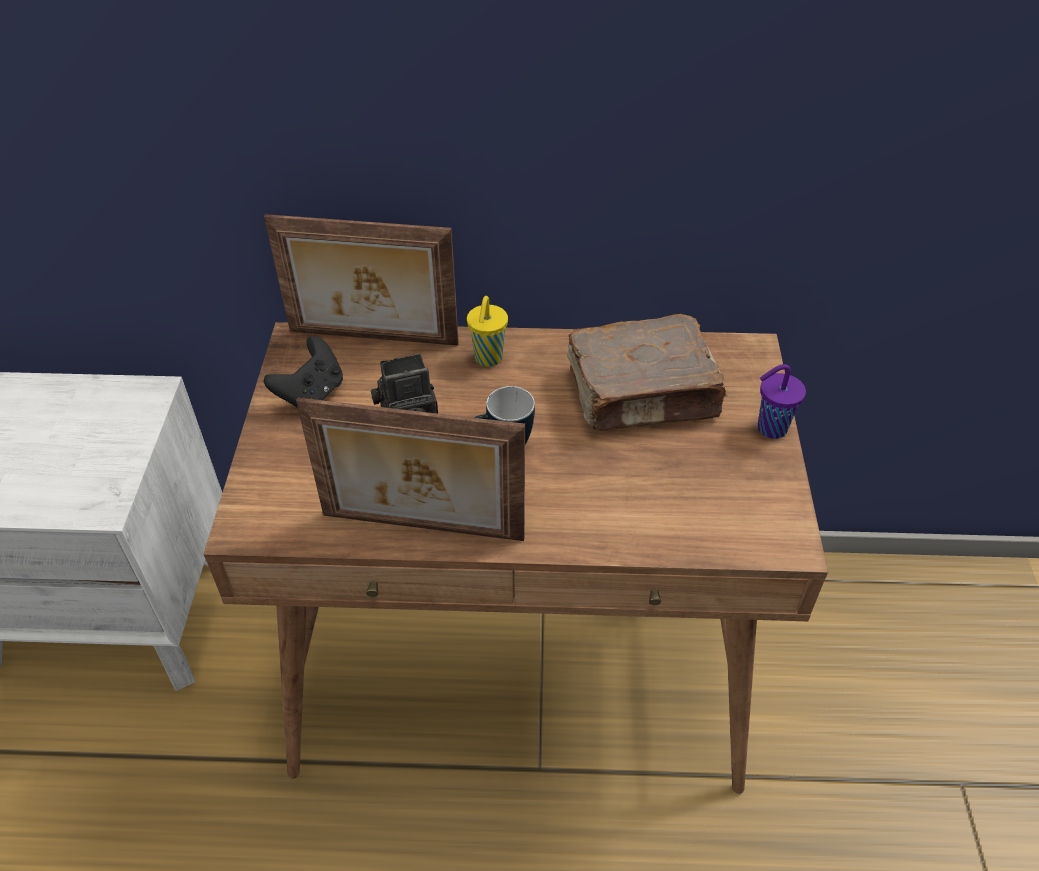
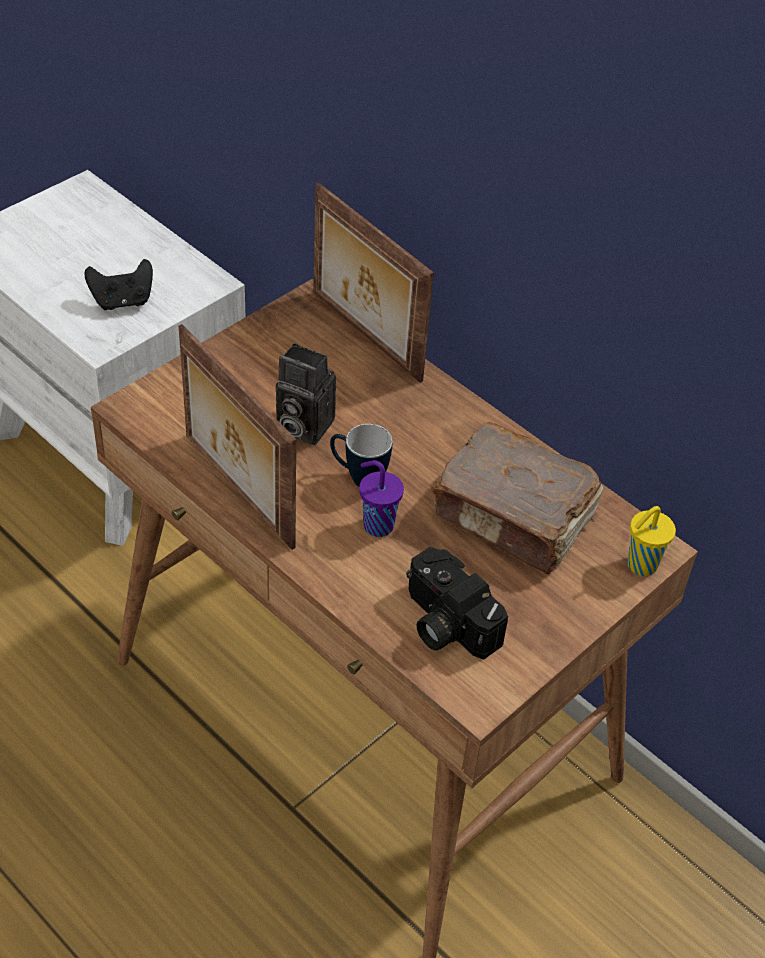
camera: 40 degrees right, 0 degrees up
(312, 394) = (275, 348): black game controller -> black game controller (122, 301)
(488, 359) = (429, 408): yellow cup -> yellow cup (640, 566)
(698, 507) = (444, 624): none -> camera
(770, 428) = (581, 614): purple cup -> purple cup (376, 525)

